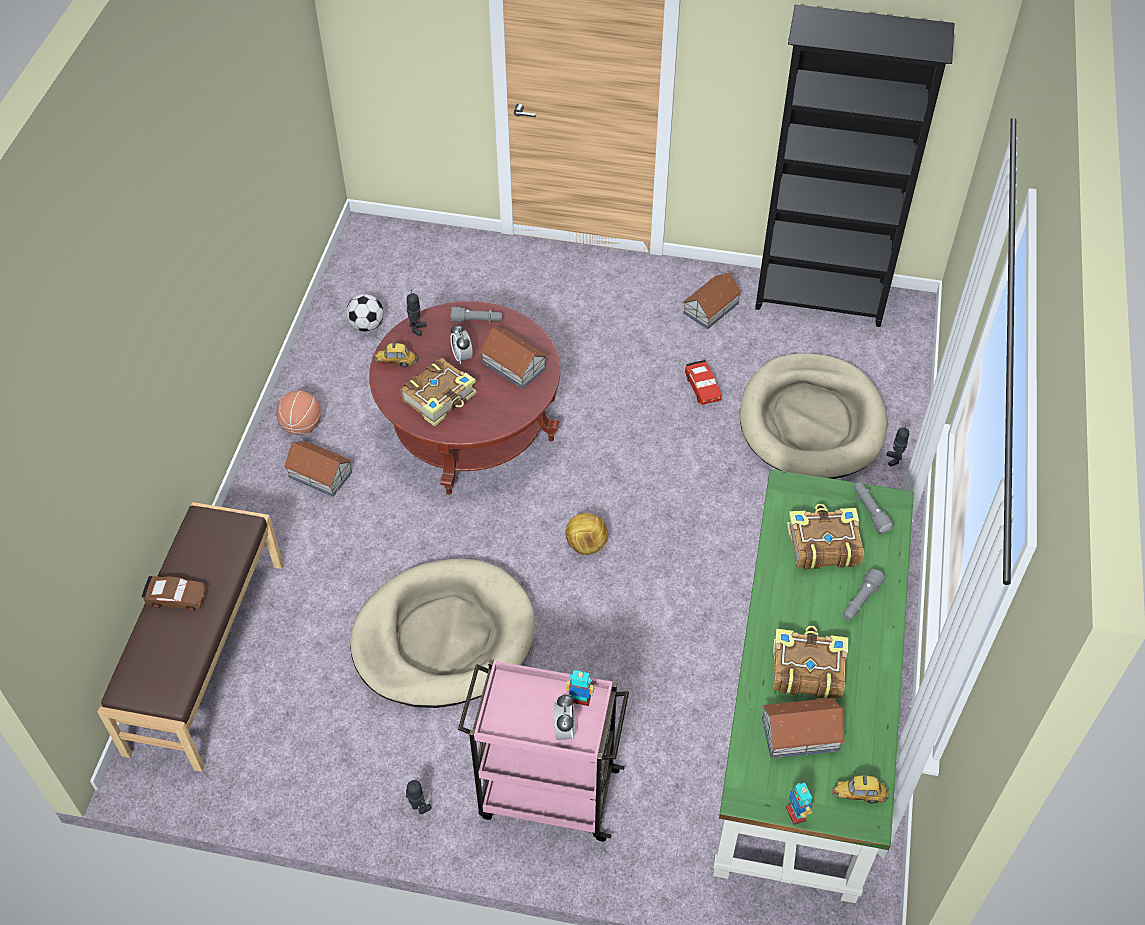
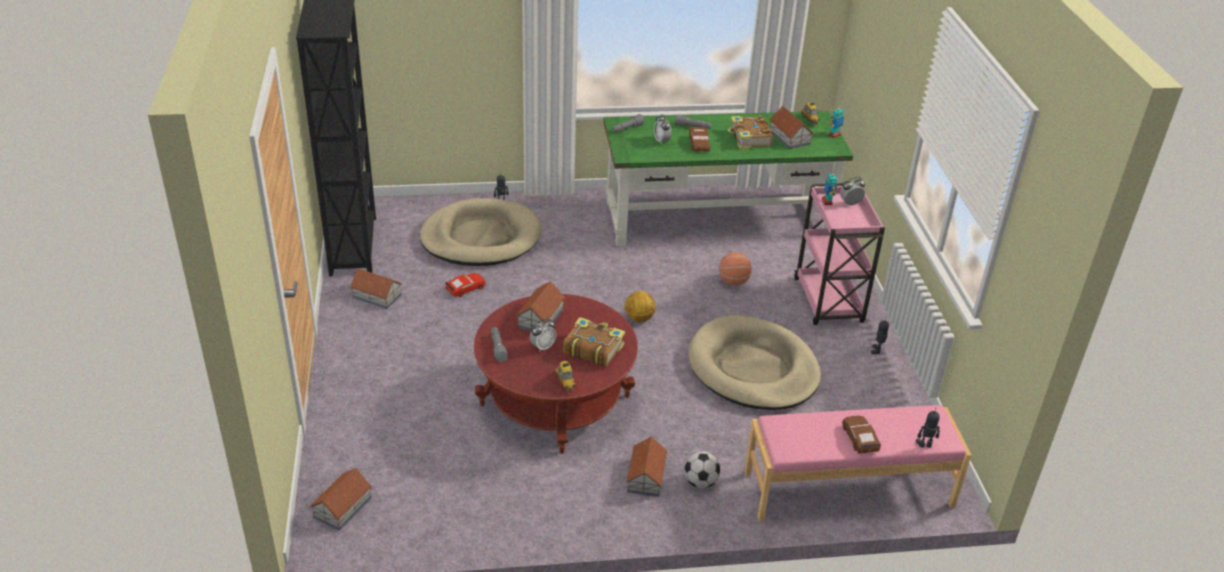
camera: 110 degrees left, 15 degrees down
(205, 655) = (848, 490): brown bench -> pink bench
(301, 426) = (599, 506): basketball -> basketball (733, 282)
(367, 325) = (458, 497): football -> football (700, 482)
(394, 248) = (342, 507): none -> toy house
(417, 328) = (521, 379): toy robot -> toy robot (925, 445)
(804, 592) = (699, 143): none -> brown toy car
(822, 544) = (662, 141): book -> alarm clock

